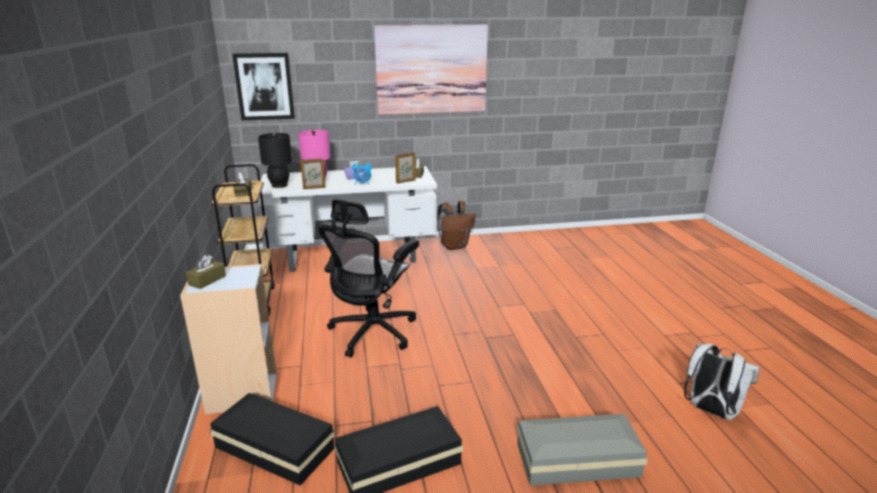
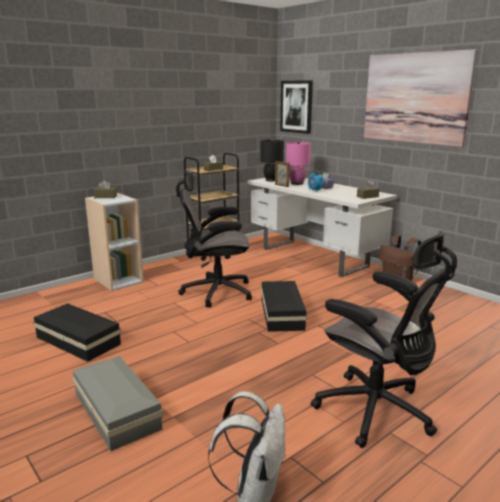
camera: 60 degrees right, 5 degrees down
(274, 446) = (76, 302): black storage box -> black storage box (282, 313)
(406, 181) = (344, 197): picture frame -> none
(637, 330) = (375, 410): none -> office chair

